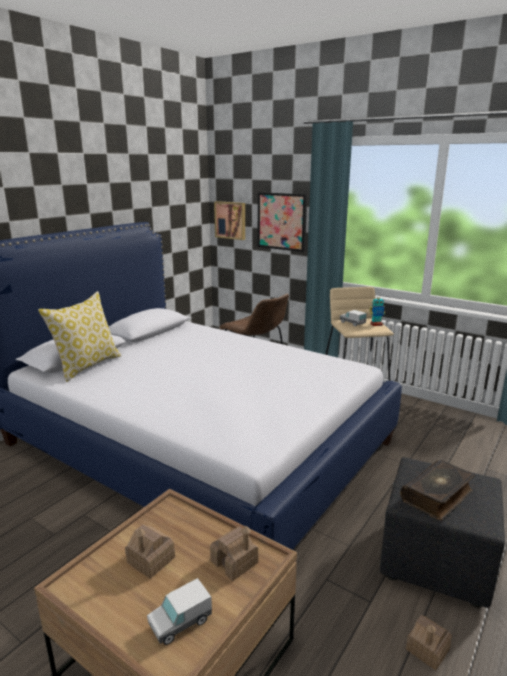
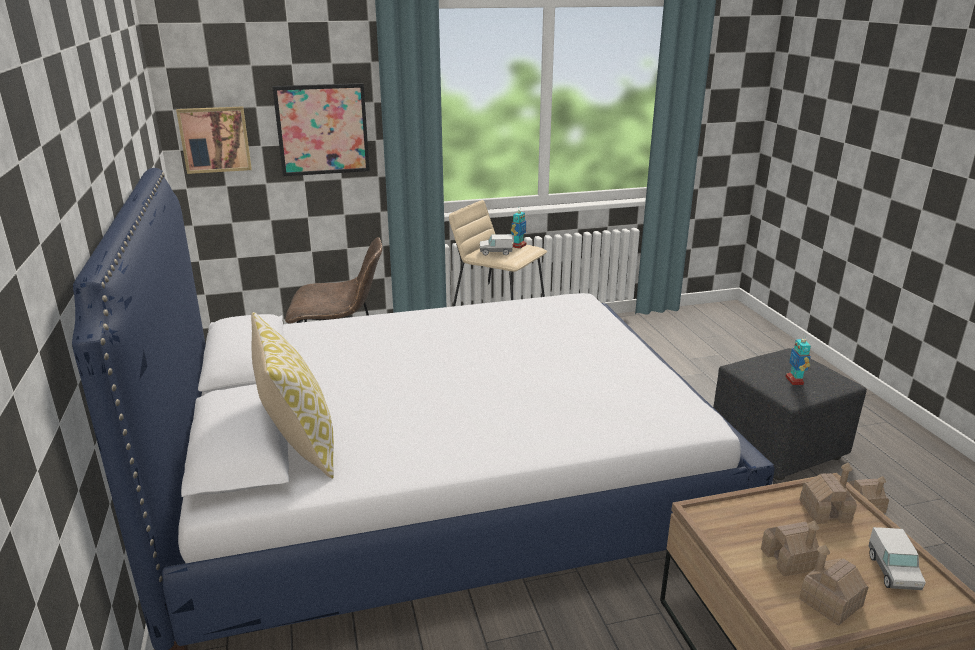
camera: 50 degrees left, 5 degrees up
(112, 595) = (830, 602): none -> toy house
(438, 496) = (795, 381): book -> toy robot

